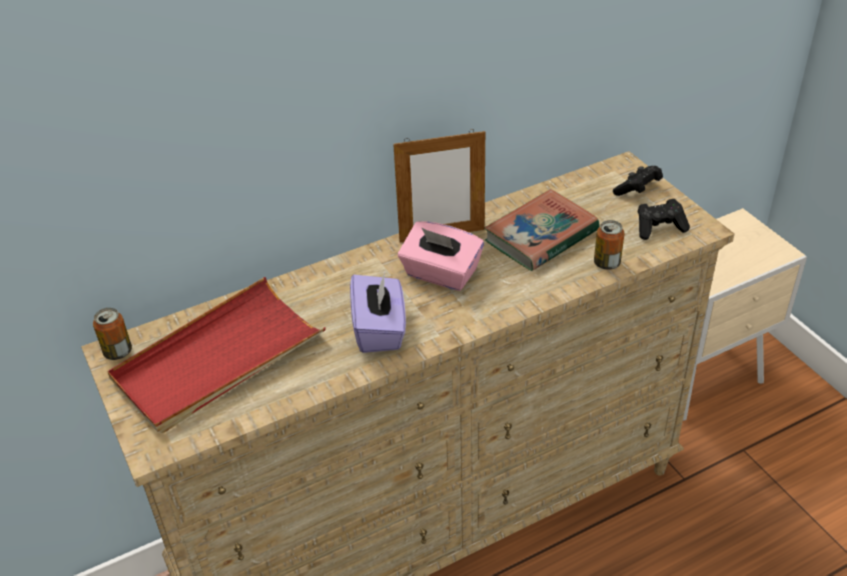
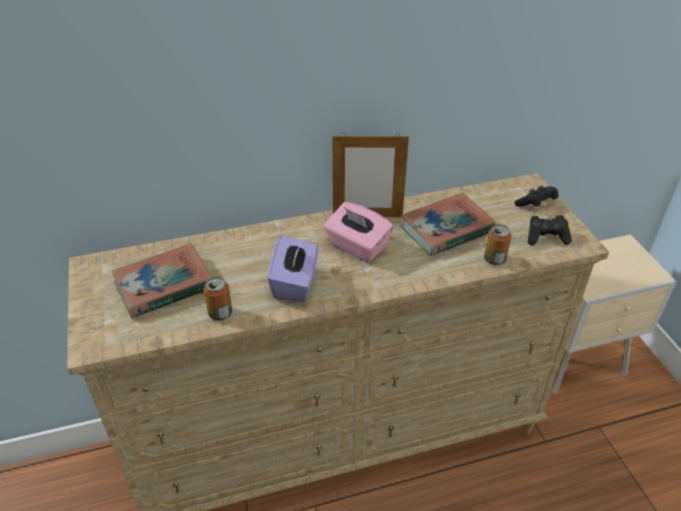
camera: 10 degrees right, 0 degrees up
(118, 352) = (93, 266): can -> can (220, 313)
(218, 359) = (164, 285): red tray -> book

